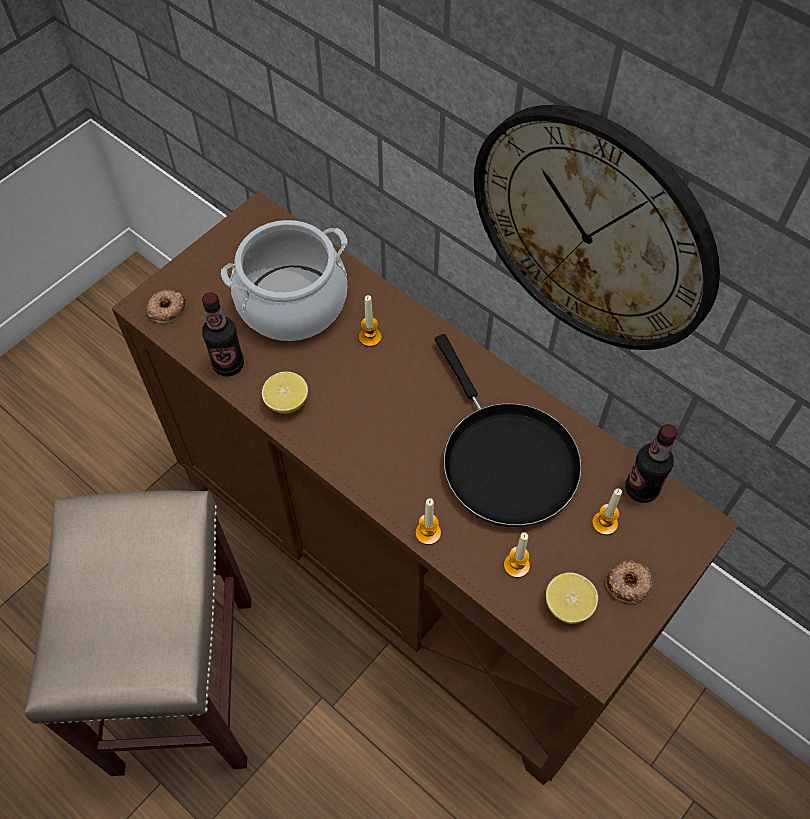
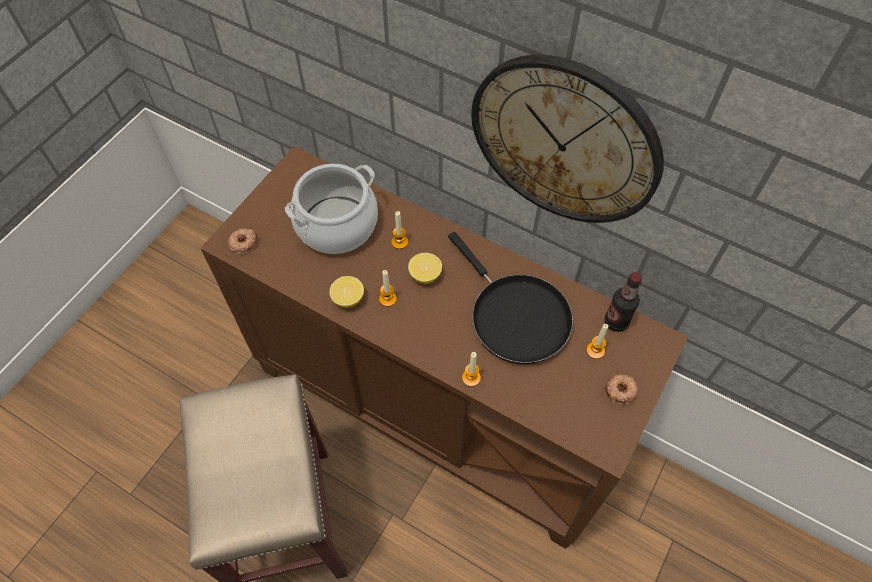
camera: 10 degrees left, 0 degrees up
(228, 365) = (298, 277): bottle -> none
(516, 565) = (539, 391): candle -> candle (387, 299)
(568, 605) = (581, 413): lemon -> lemon (425, 275)

